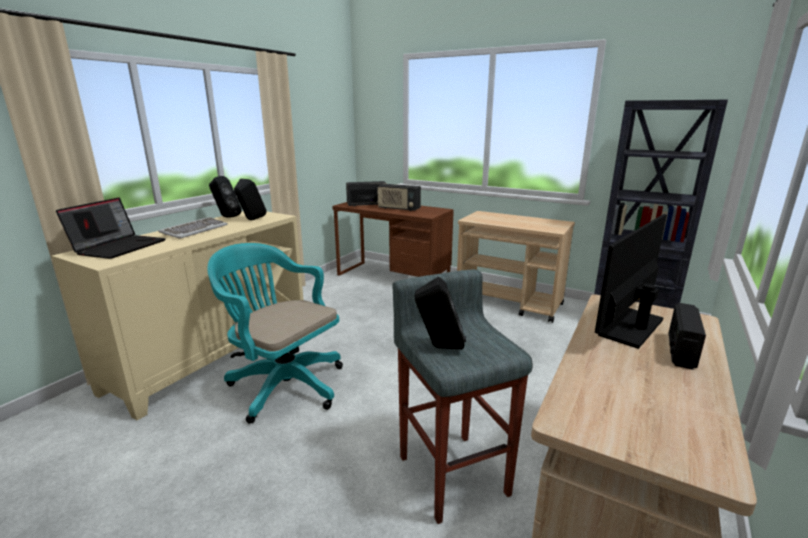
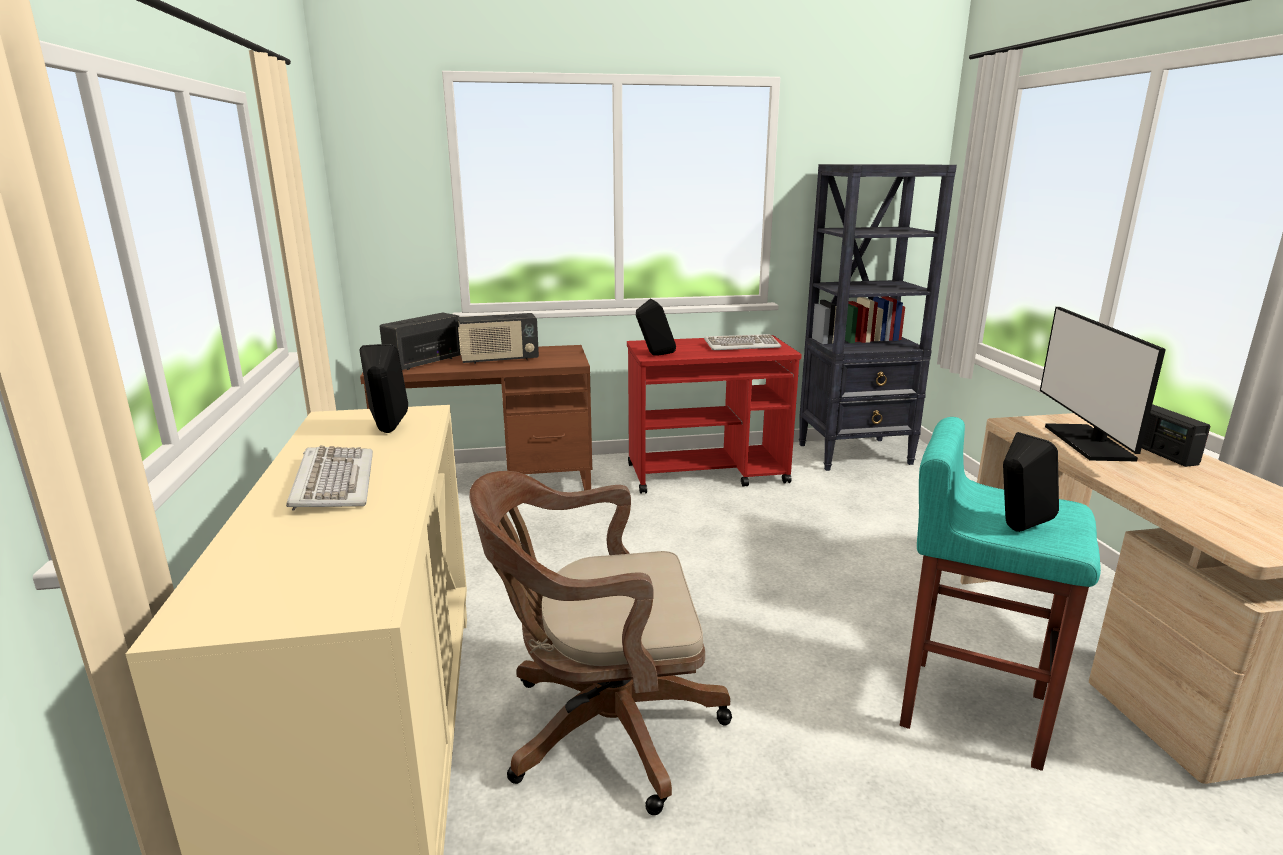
camera: 40 degrees left, 0 degrees up
(119, 247) = (267, 567): laptop -> none
(226, 217) = (310, 439): black speaker -> black speaker (655, 355)
(283, 384) = (600, 728): turquoise office chair -> brown office chair
(453, 473) = (970, 708): grey stool -> turquoise stool
(509, 303) = (708, 474): beige cart -> red cart
(536, 223) = (742, 345): none -> keyboard

